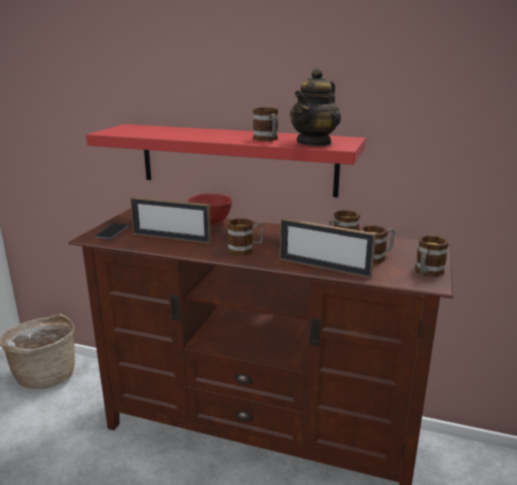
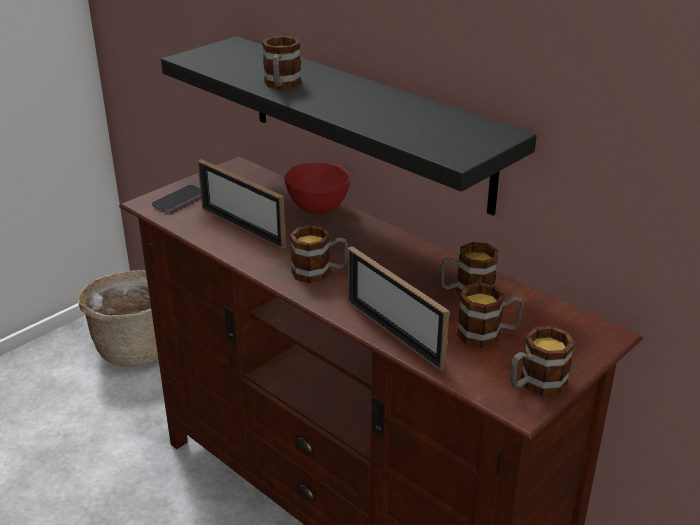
camera: 25 degrees right, 10 degrees up
(236, 159) = (366, 121): red shelf -> black shelf
(267, 139) = (376, 116): mug -> mug (281, 85)
(314, 143) = (432, 138): teapot -> none

